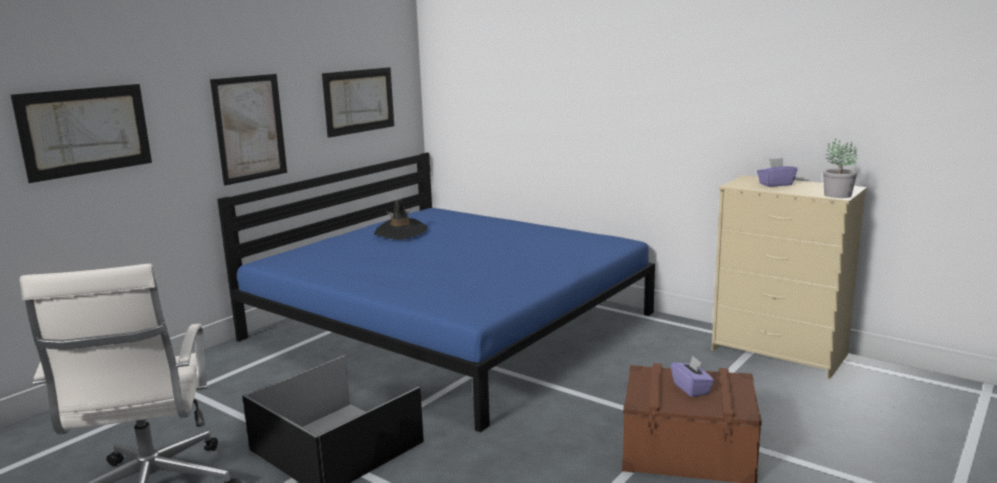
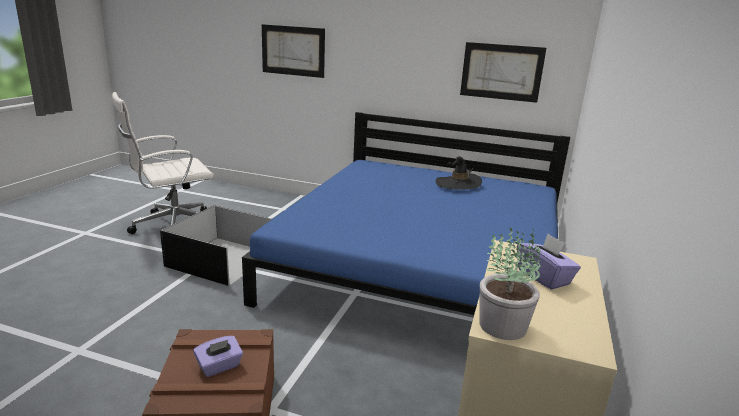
camera: 70 degrees right, 5 degrees up
(250, 128) = (393, 72): picture -> none

